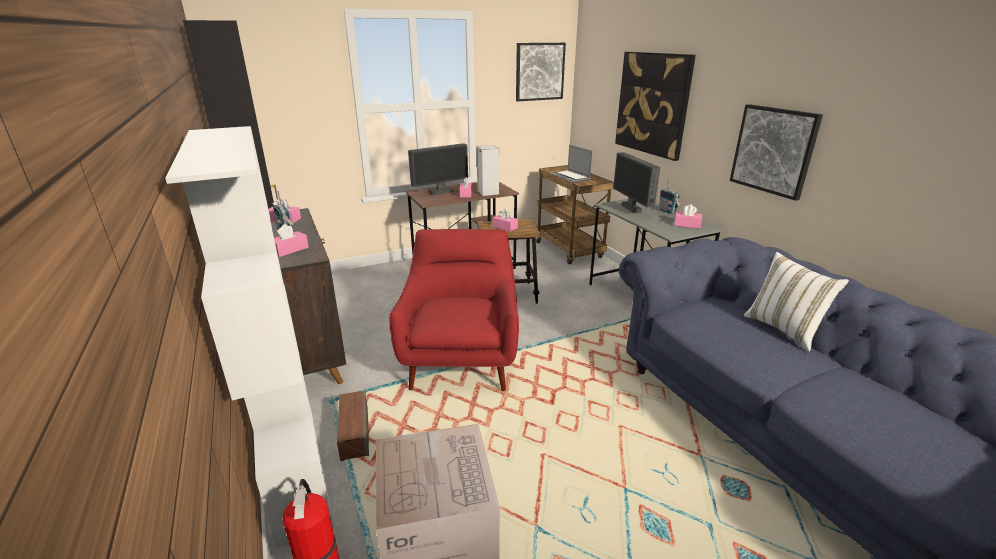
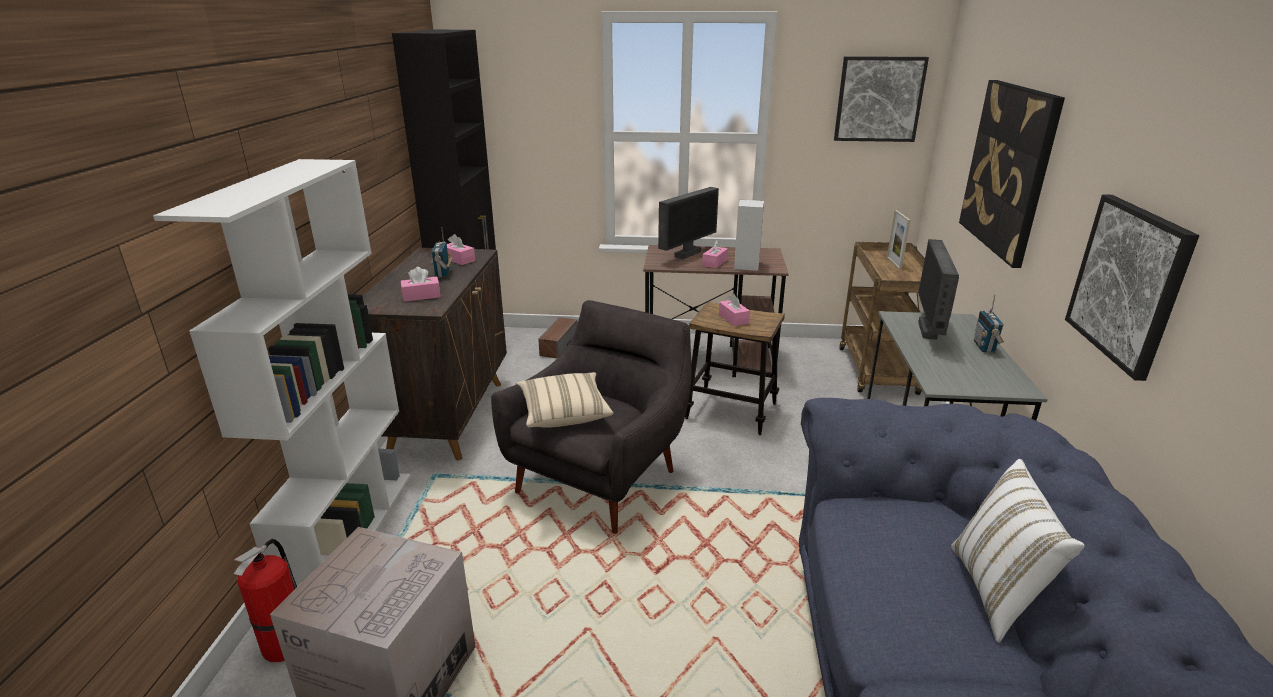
camera: 30 degrees right, 0 degrees up
(354, 433) = (425, 519): speaker -> speaker (558, 345)
(440, 192) = (686, 254): monitor -> monitor turned 45 degrees counterclockwise
(444, 314) = (564, 413): none -> beige pillow
(461, 360) = (601, 477): red armchair -> grey armchair
(569, 178) = (894, 263): laptop -> picture frame
(687, 225) = (989, 376): pink tissue box -> none

